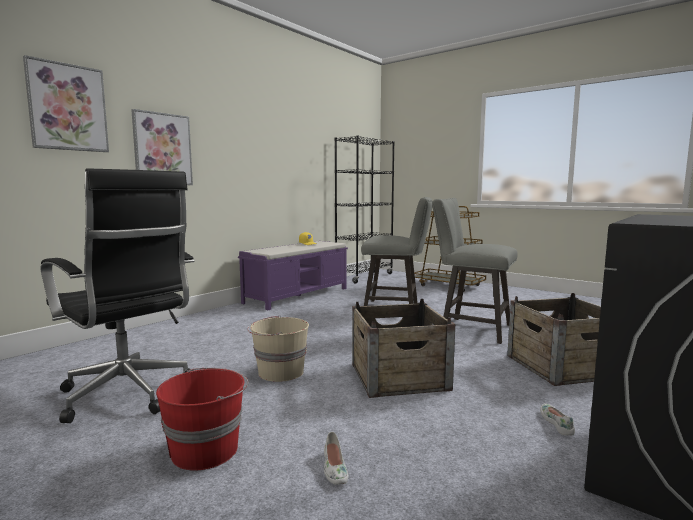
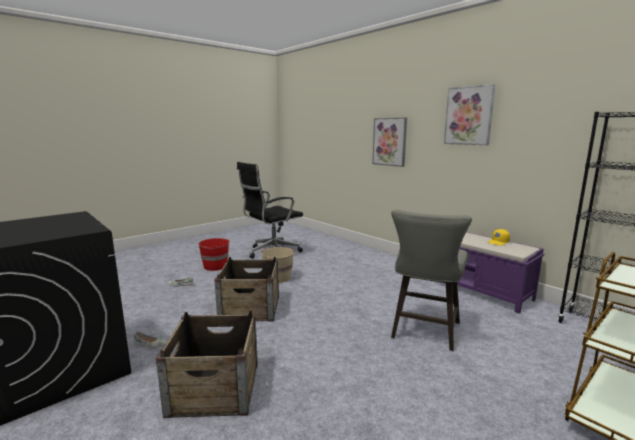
camera: 100 degrees right, 5 degrees up
(67, 107) = (350, 122): picture -> picture (469, 116)
(470, 329) = (342, 364): grey stool -> none

